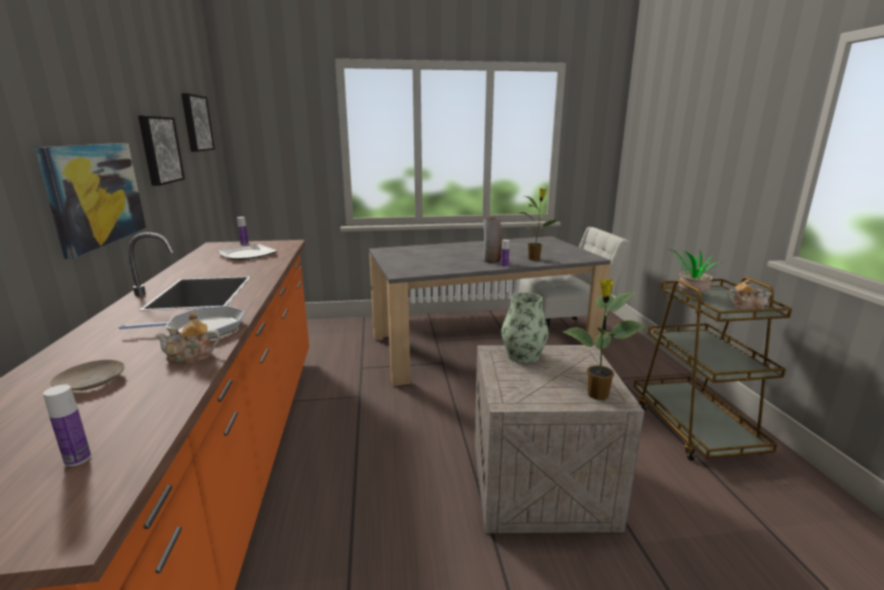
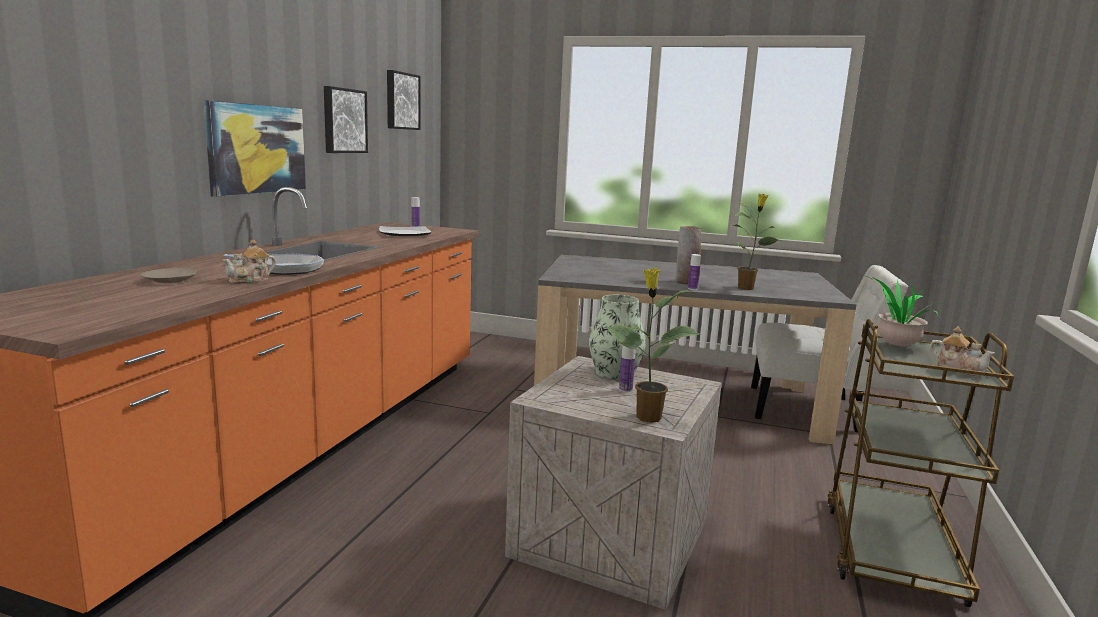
camera: 25 degrees right, 5 degrees down
(78, 459) = (110, 309): bottle -> bottle (625, 389)
(191, 356) = (251, 280): teapot -> teapot turned 60 degrees counterclockwise

